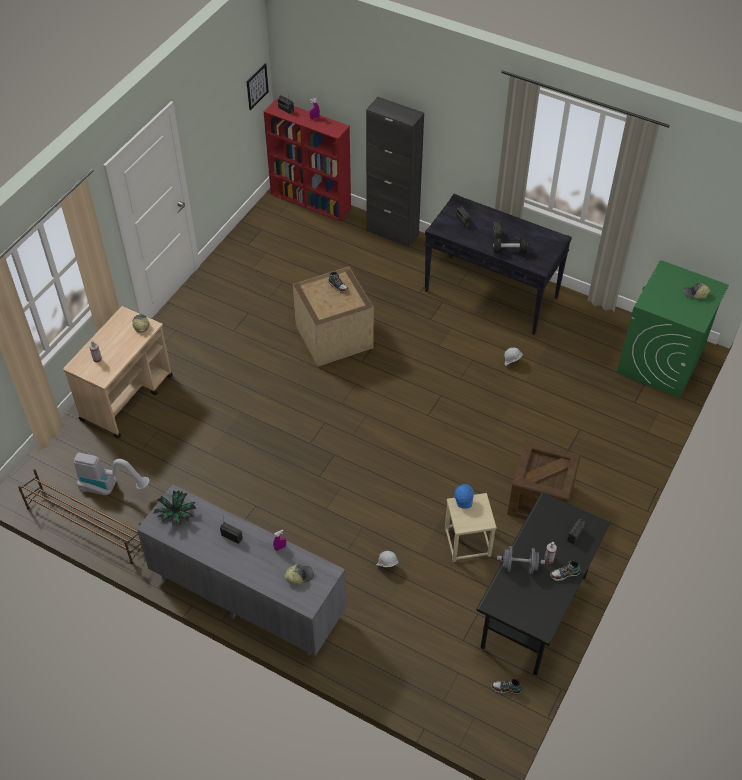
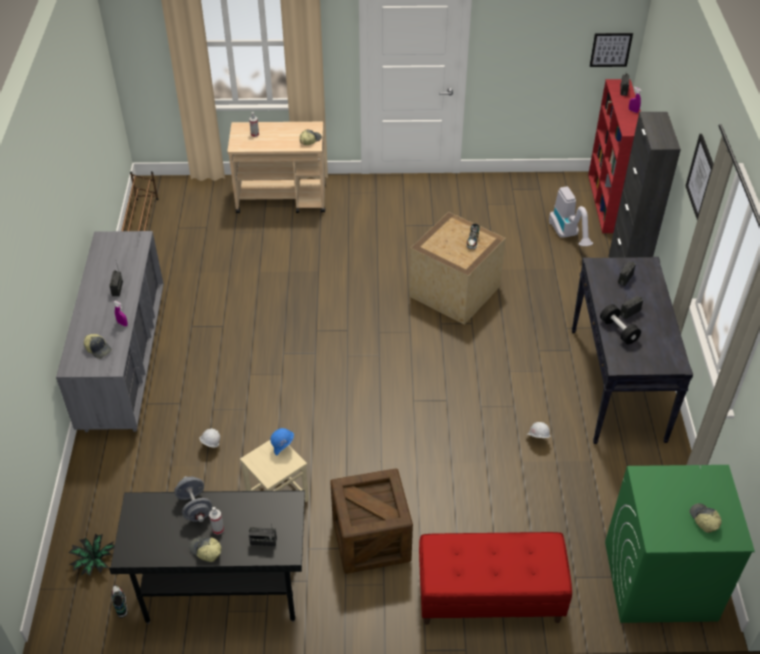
camera: 60 degrees right, 5 degrees down
(110, 487) = (185, 232): vacuum cleaner -> vacuum cleaner (568, 236)
(176, 514) = (121, 246): potted plant -> potted plant (94, 561)
(468, 118) = (701, 177): none -> picture
(564, 574) = (205, 551): shoe -> cap
(625, 455) = (489, 597): none -> red bench

